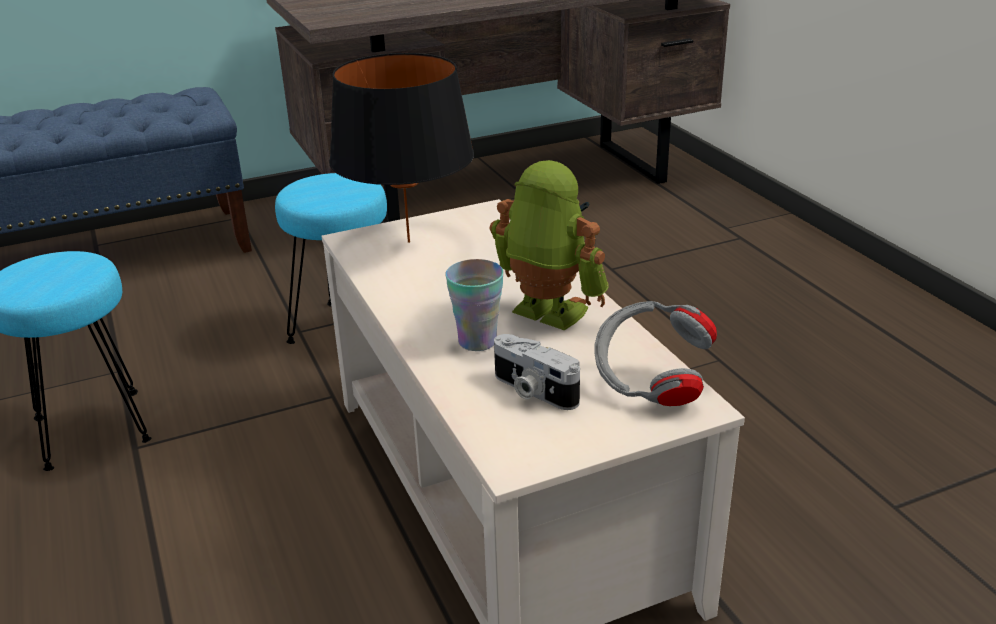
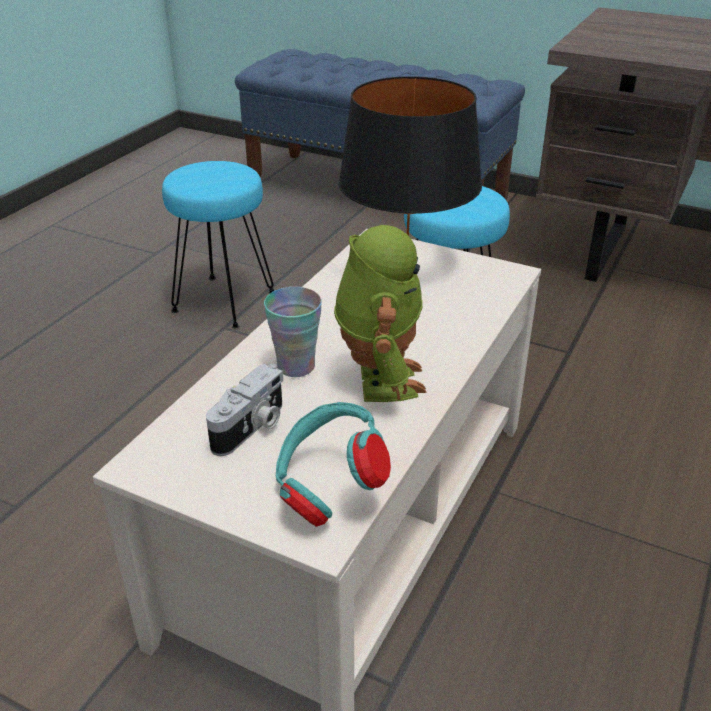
camera: 50 degrees right, 5 degrees up
(532, 391) = (252, 427): camera -> camera turned 150 degrees counterclockwise
(650, 385) = (328, 489): grey headphones -> turquoise headphones

